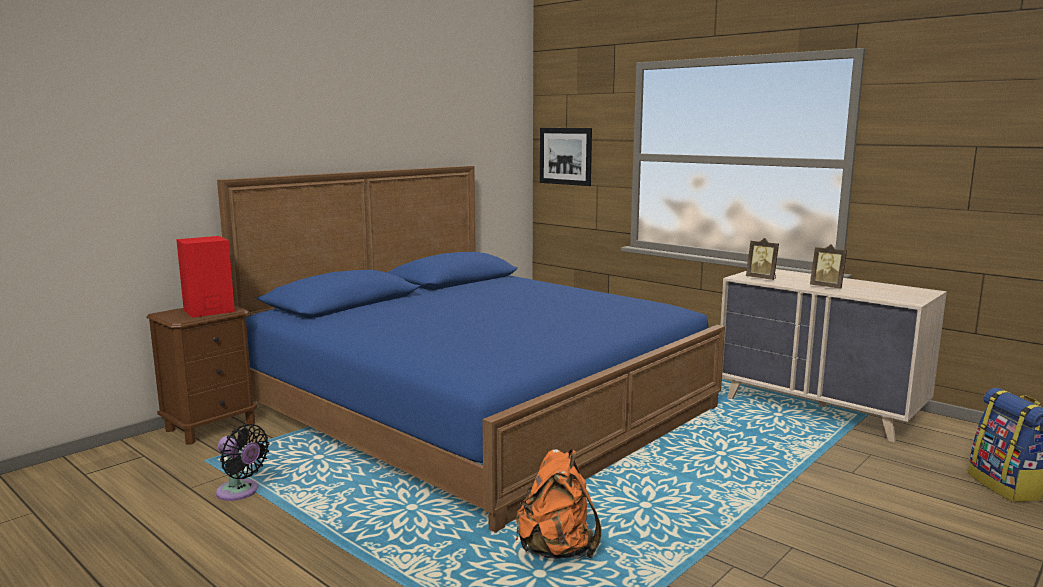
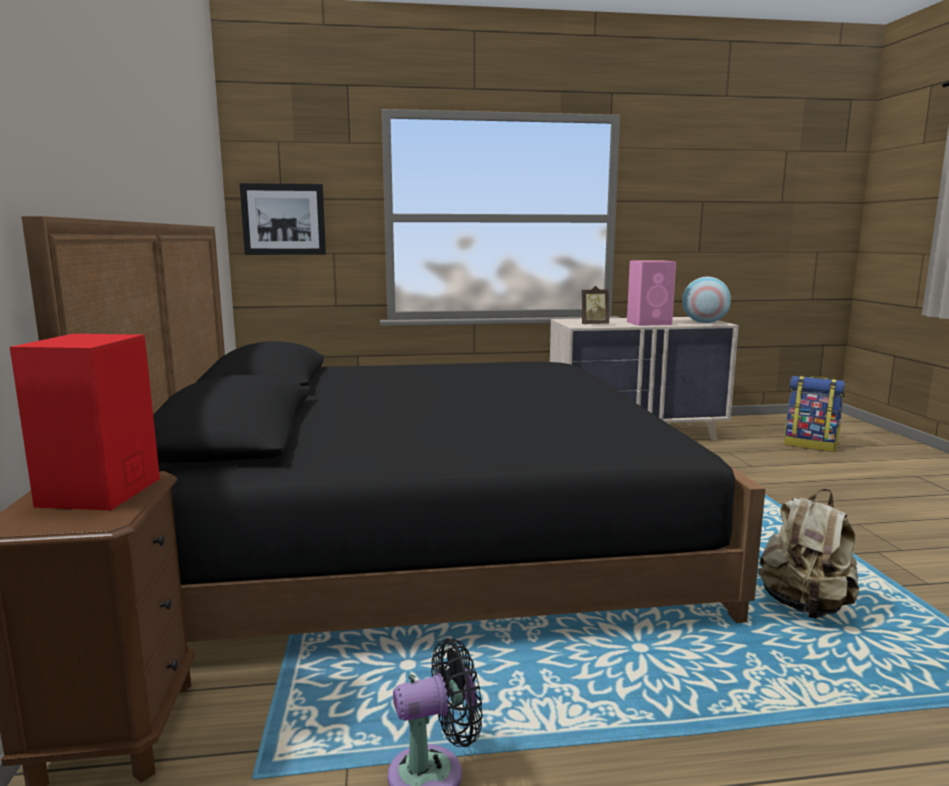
camera: 50 degrees left, 0 degrees up
(478, 407) = (419, 528): blue bed -> black bed
(557, 550) = (805, 606): orange backpack -> beige backpack
(827, 287) = (650, 323): picture frame -> pink speaker
(897, 297) = (704, 322): none -> vase

